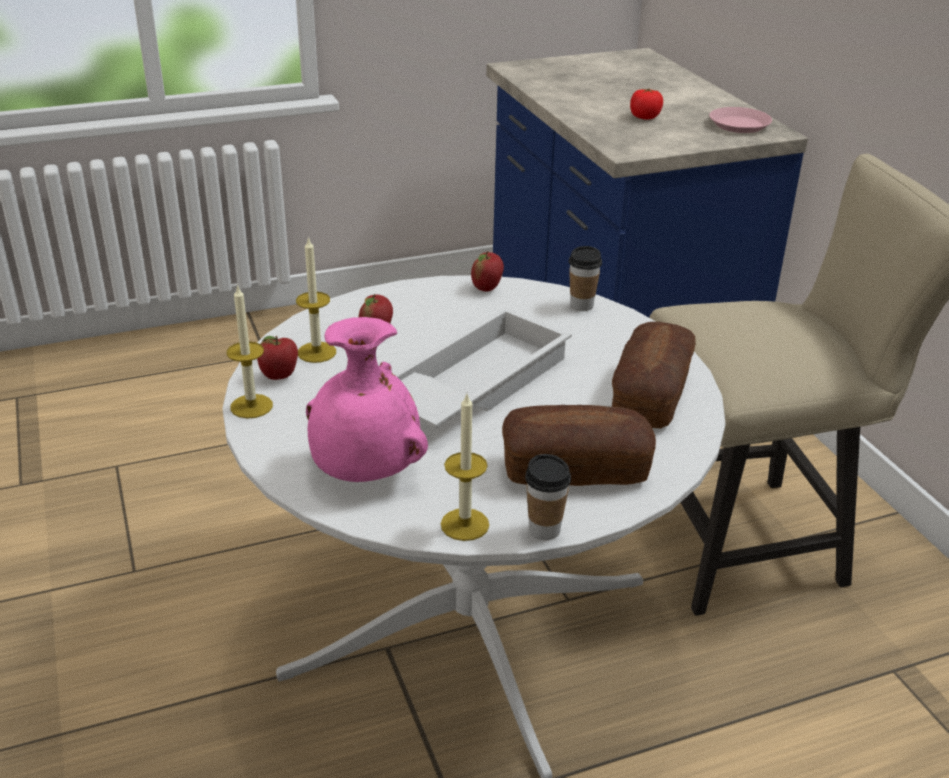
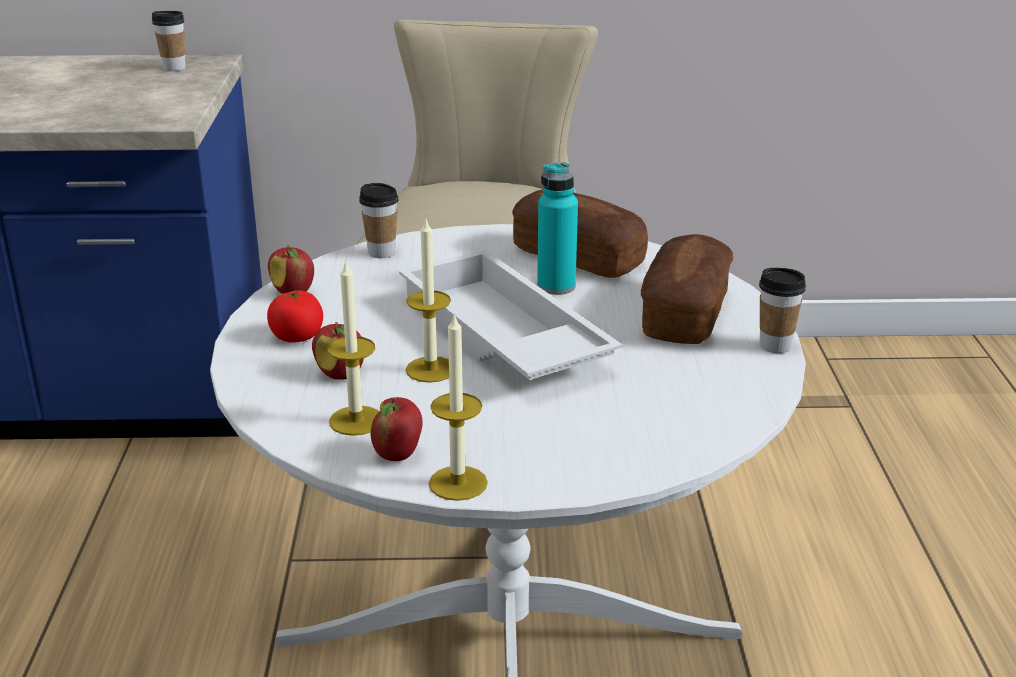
camera: 70 degrees left, 5 degrees down
(365, 471) = (641, 423): pink vase -> none
(464, 524) = (755, 382): candle -> candle (431, 369)
(581, 394) = (556, 286): none -> turquoise bottle
(644, 117) = (89, 96): tomato -> tomato (297, 336)
(739, 125) = (174, 68): pink plate -> cup

